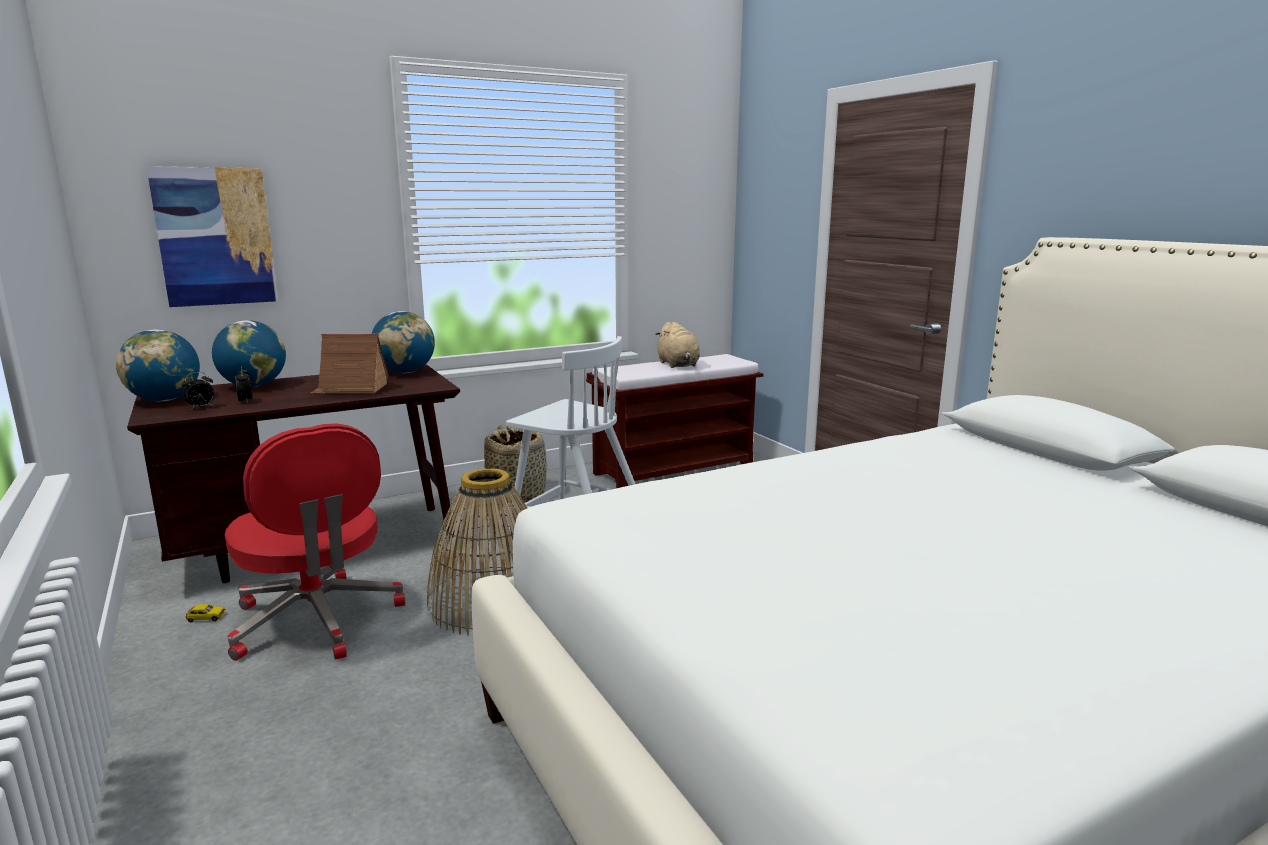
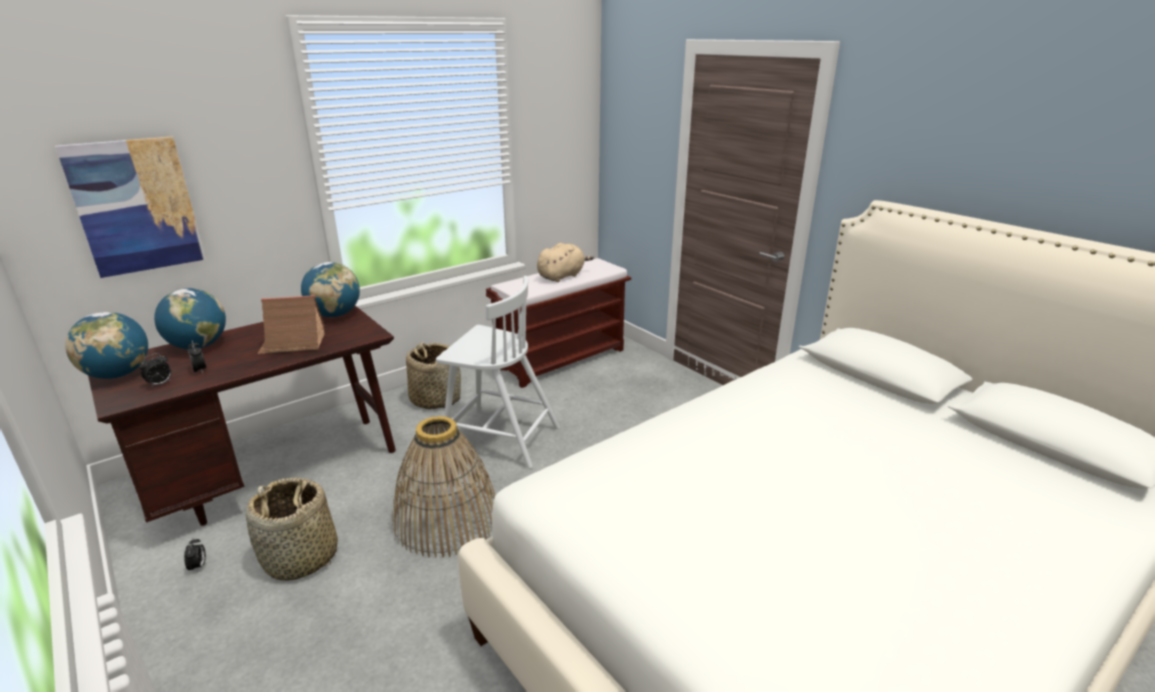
camera: 10 degrees left, 10 degrees up
(206, 617) = (198, 566): toy car -> alarm clock
(317, 621) = (301, 558): red office chair -> basket
(678, 365) = (562, 276): beige plush toy -> beige plush toy turned 105 degrees counterclockwise

